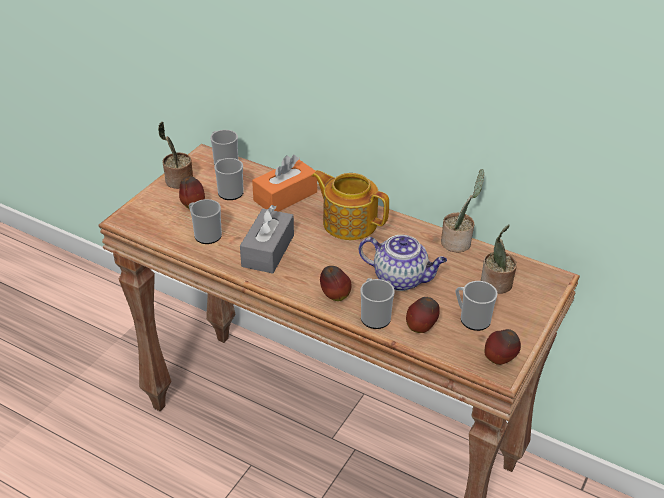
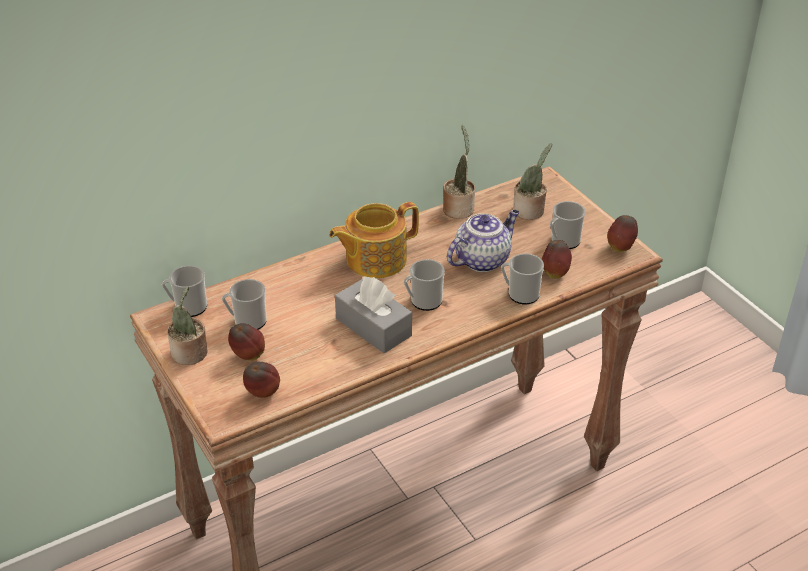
camera: 60 degrees left, 0 degrees up
(205, 234) = (308, 362): mug -> mug (423, 301)
(285, 196) = (294, 285): orange tissue box -> none
(334, 296) = (476, 308): apple -> apple (263, 394)

